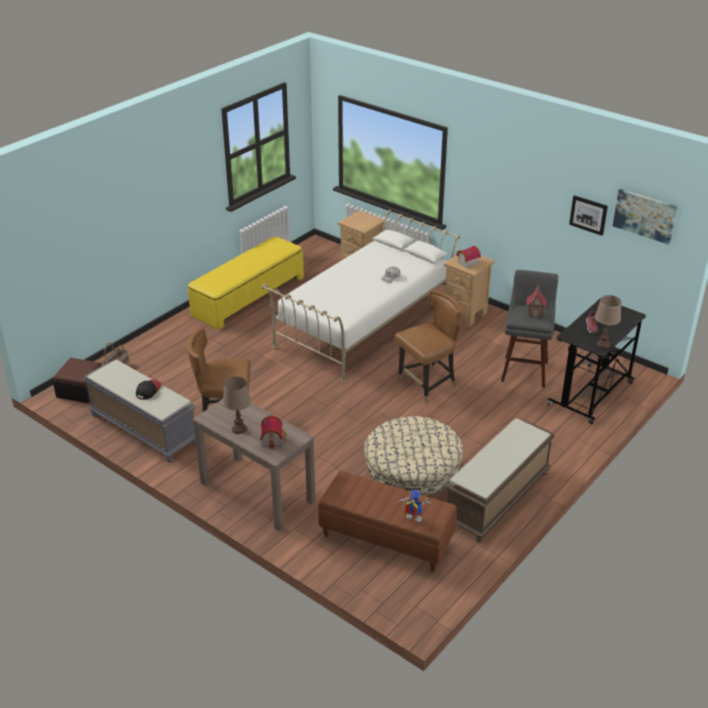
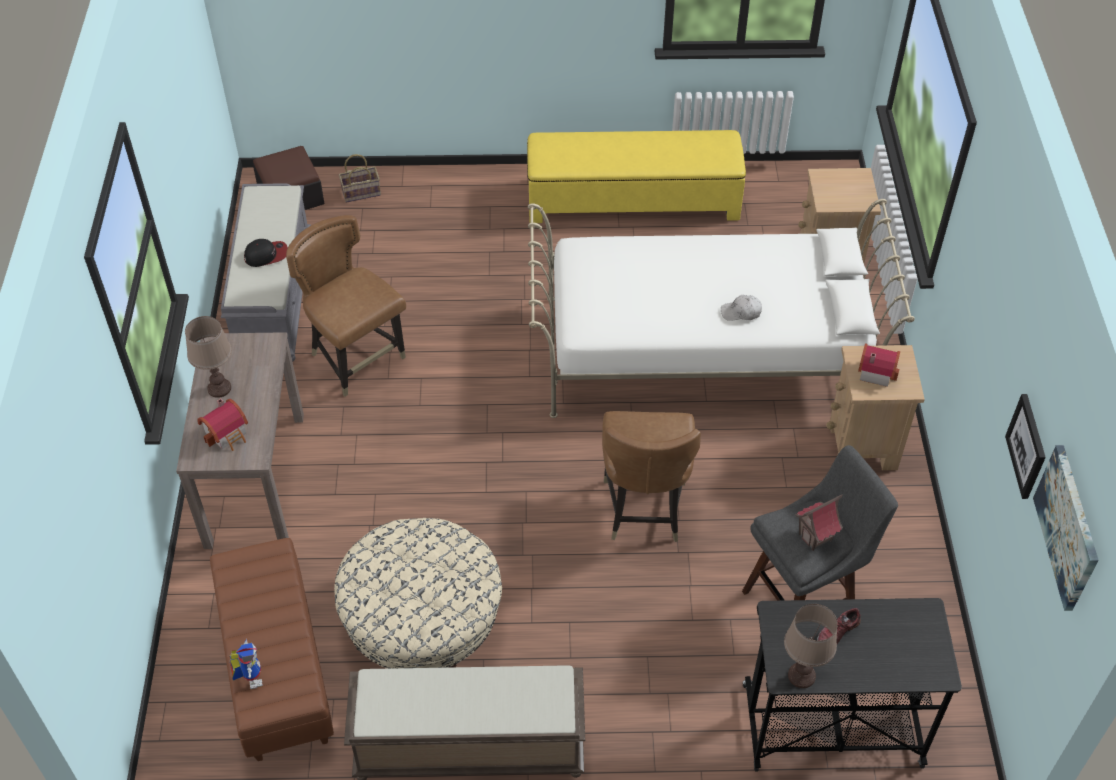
camera: 50 degrees right, 15 degrees up
(427, 384) = (643, 509): brown chair -> brown chair turned 75 degrees clockwise

